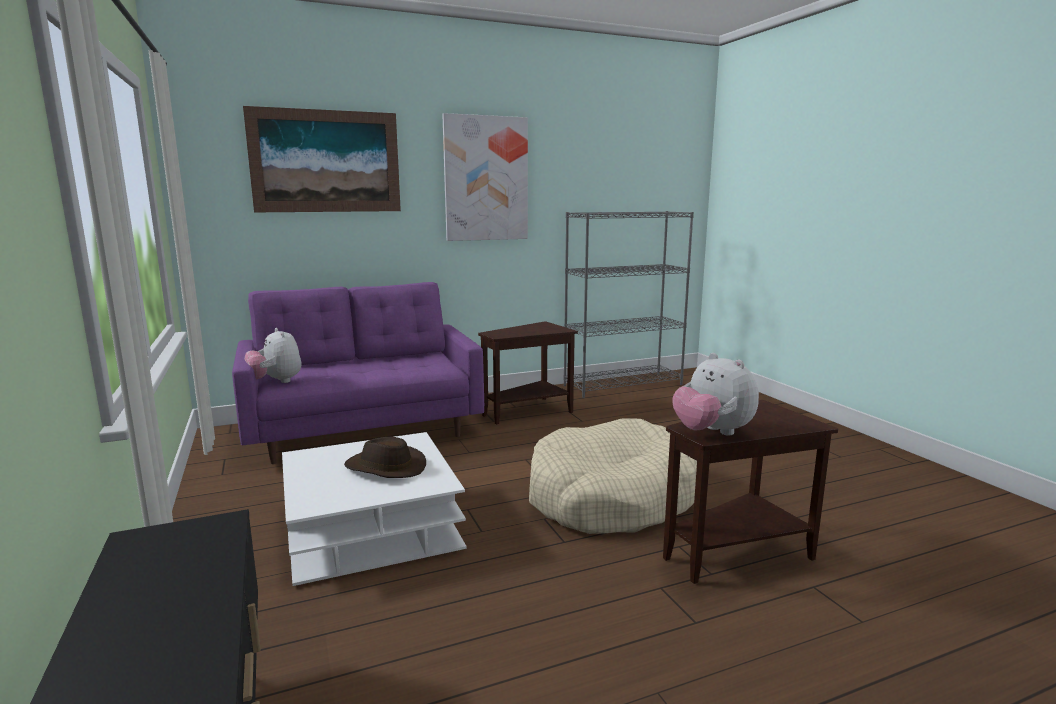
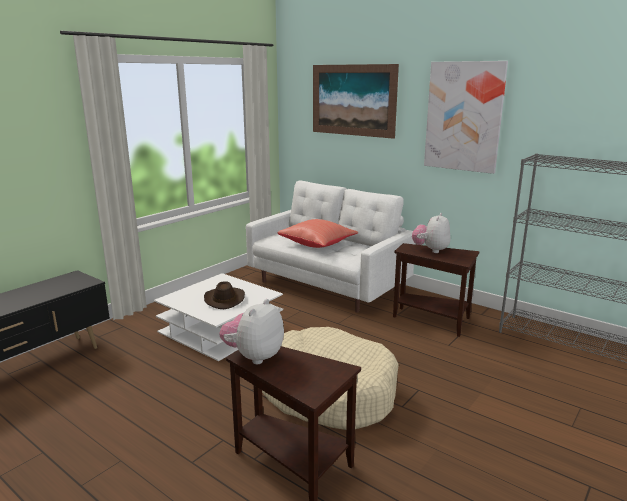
camera: 60 degrees right, 5 degrees up
(276, 381) = (274, 236): plush toy -> plush toy (431, 250)
(360, 370) = (318, 244): none -> red pillow
(364, 431) = (328, 285): purple sofa -> white sofa

